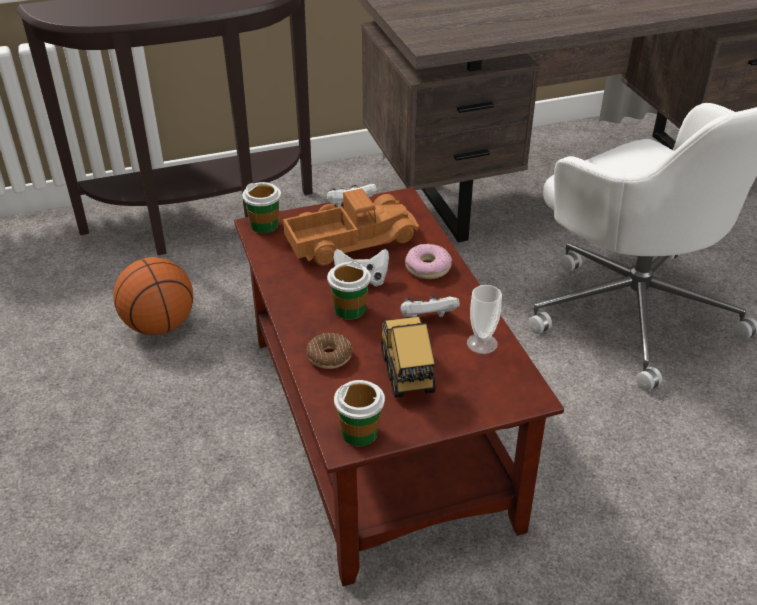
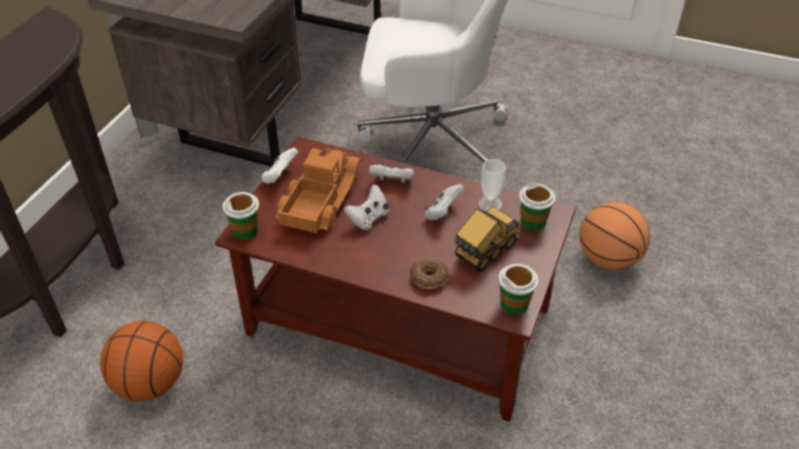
camera: 50 degrees left, 5 degrees up
(349, 309) = (392, 241): cup -> cup (533, 221)
(407, 375) = (484, 252): toy truck -> toy truck turned 105 degrees clockwise
(428, 267) = (392, 181): donut -> white game controller
(664, 548) = (608, 259): none -> basketball

